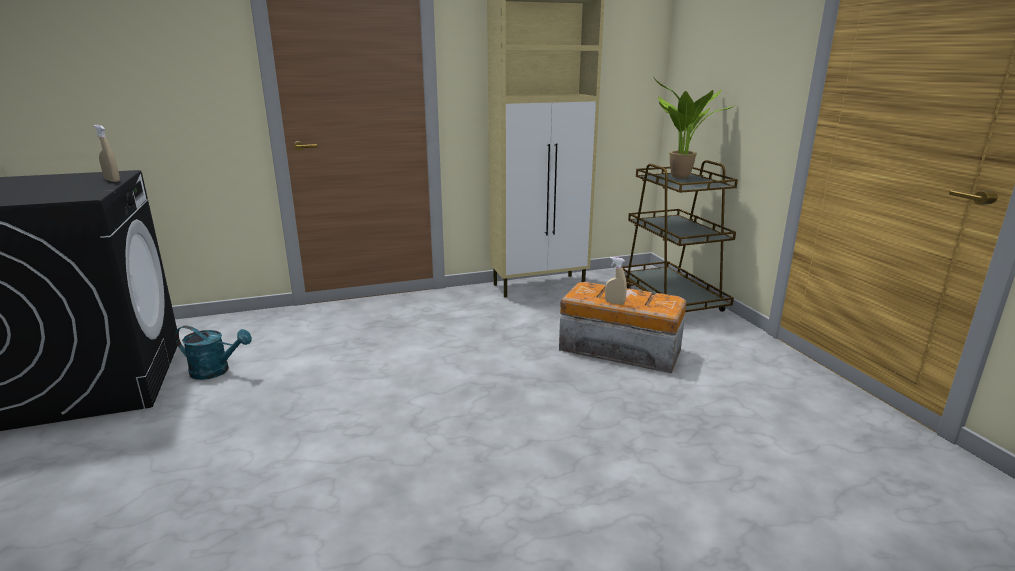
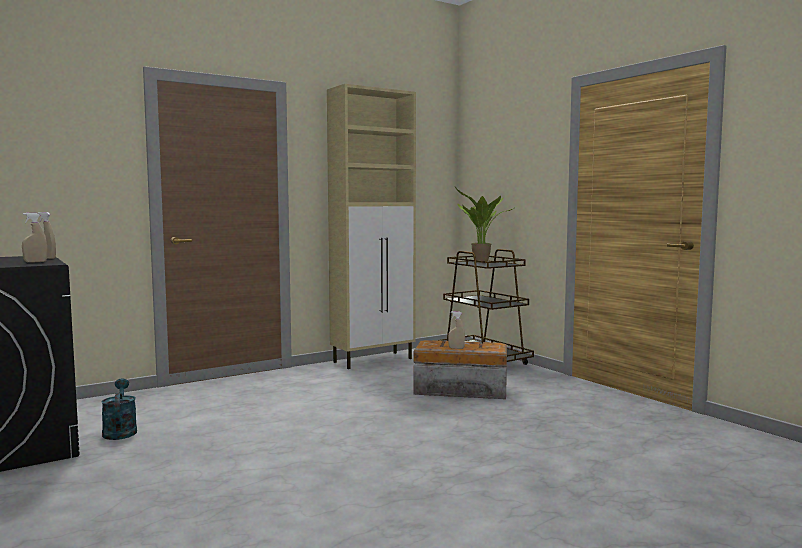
camera: 15 degrees left, 15 degrees down
(80, 191) = (35, 262): none -> beige spray bottle
(216, 371) = (120, 431): turquoise watering can -> turquoise watering can turned 105 degrees counterclockwise

